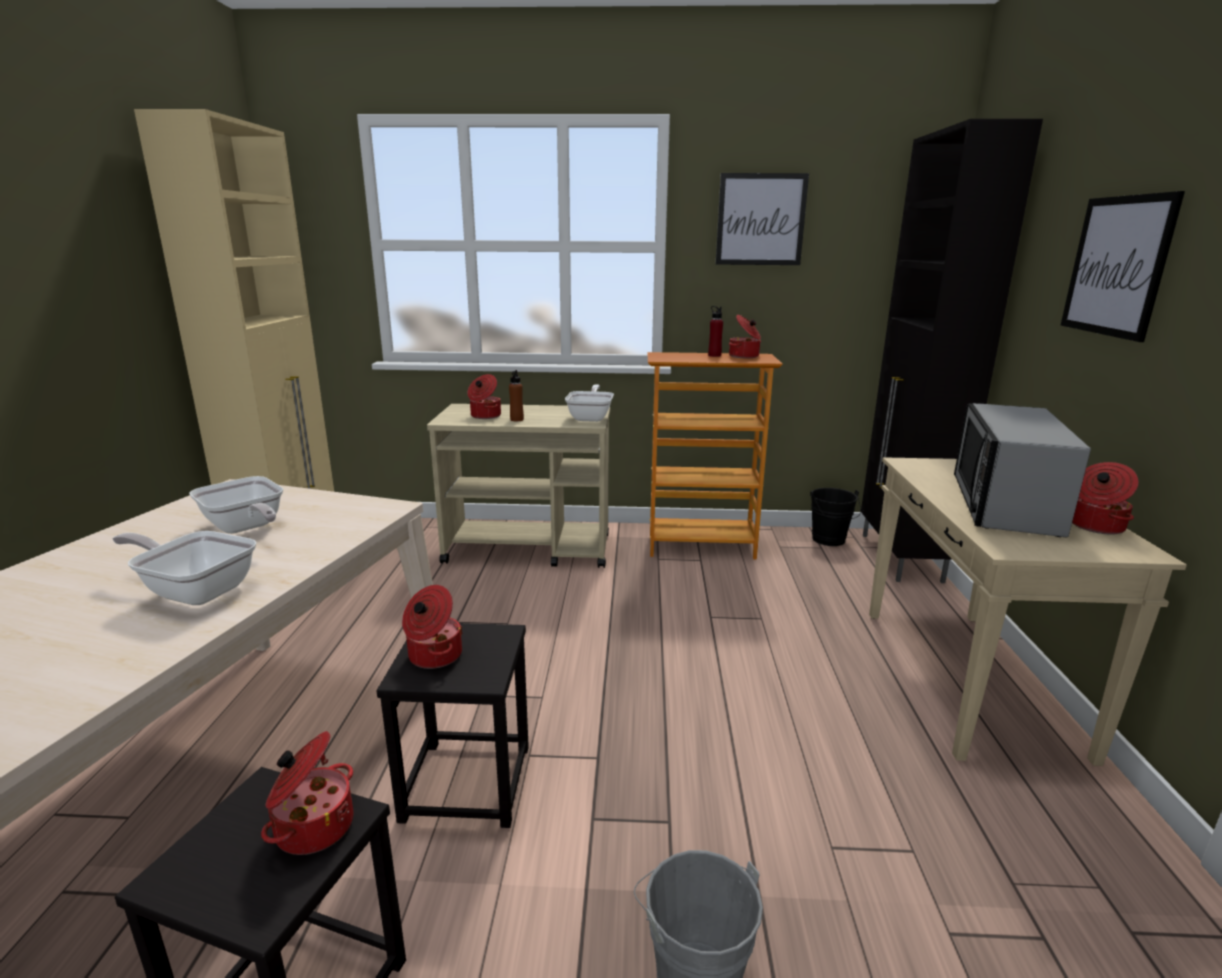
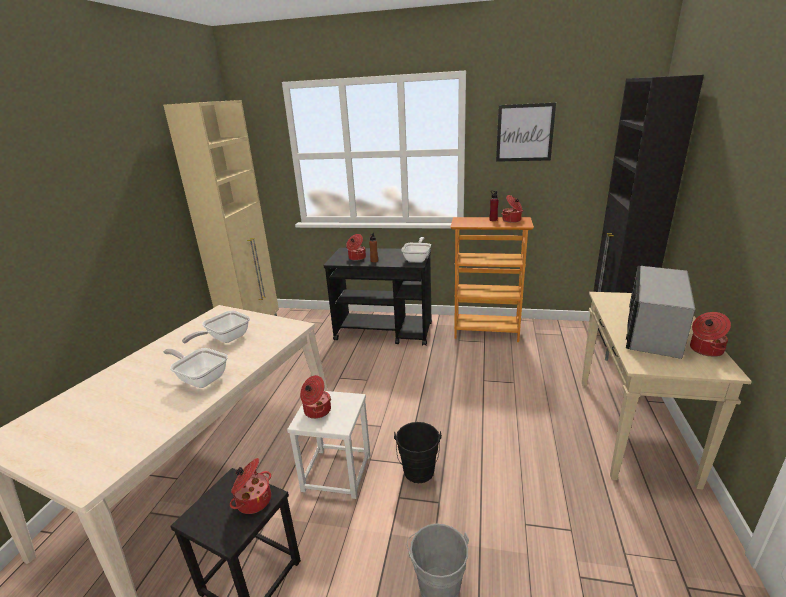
camera: 10 degrees right, 5 degrees up
(245, 528) = (225, 339): frying pan -> frying pan turned 75 degrees clockwise
(468, 783) = (337, 473): black stool -> white stool
(530, 549) = (384, 332): beige cart -> black cart
(830, 541) = (568, 330): black bucket -> black bucket (418, 474)
(1117, 266) = (734, 185): picture -> none

